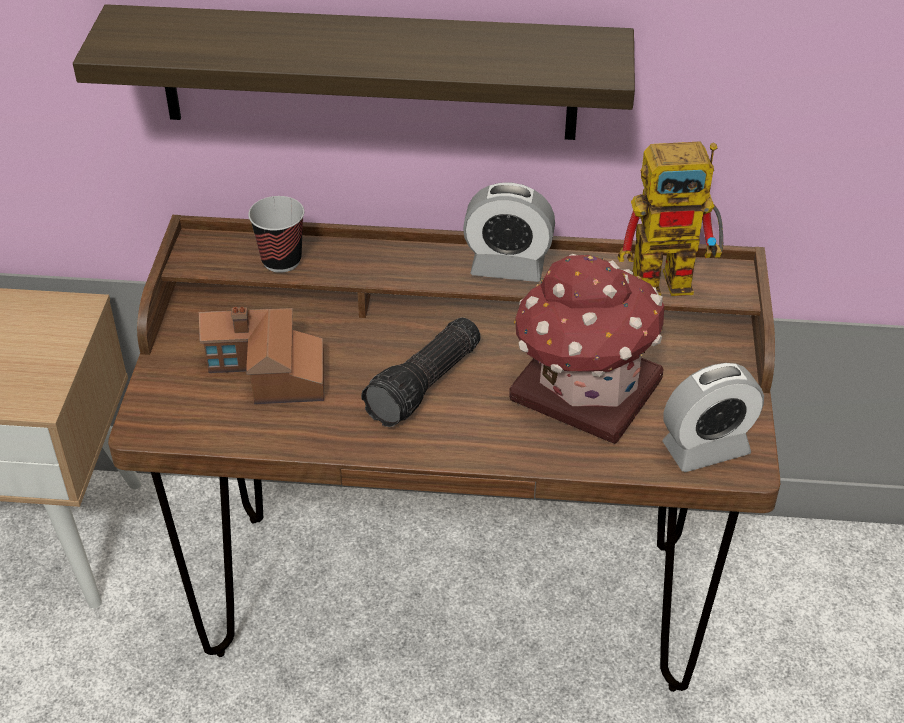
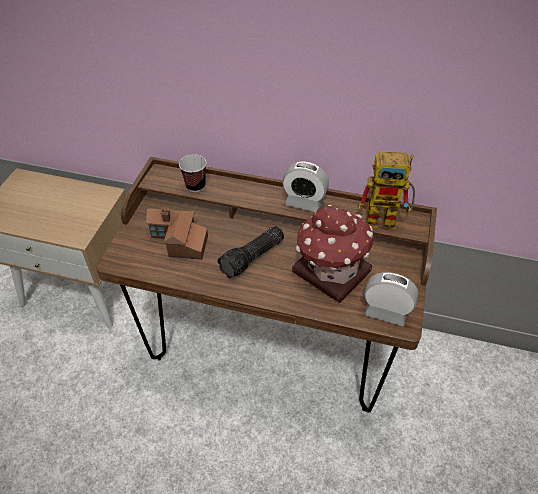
camera: 10 degrees right, 5 degrees up
(368, 73) = (242, 98): shelf -> none
(706, 448) = (386, 312): alarm clock -> alarm clock turned 150 degrees counterclockwise

